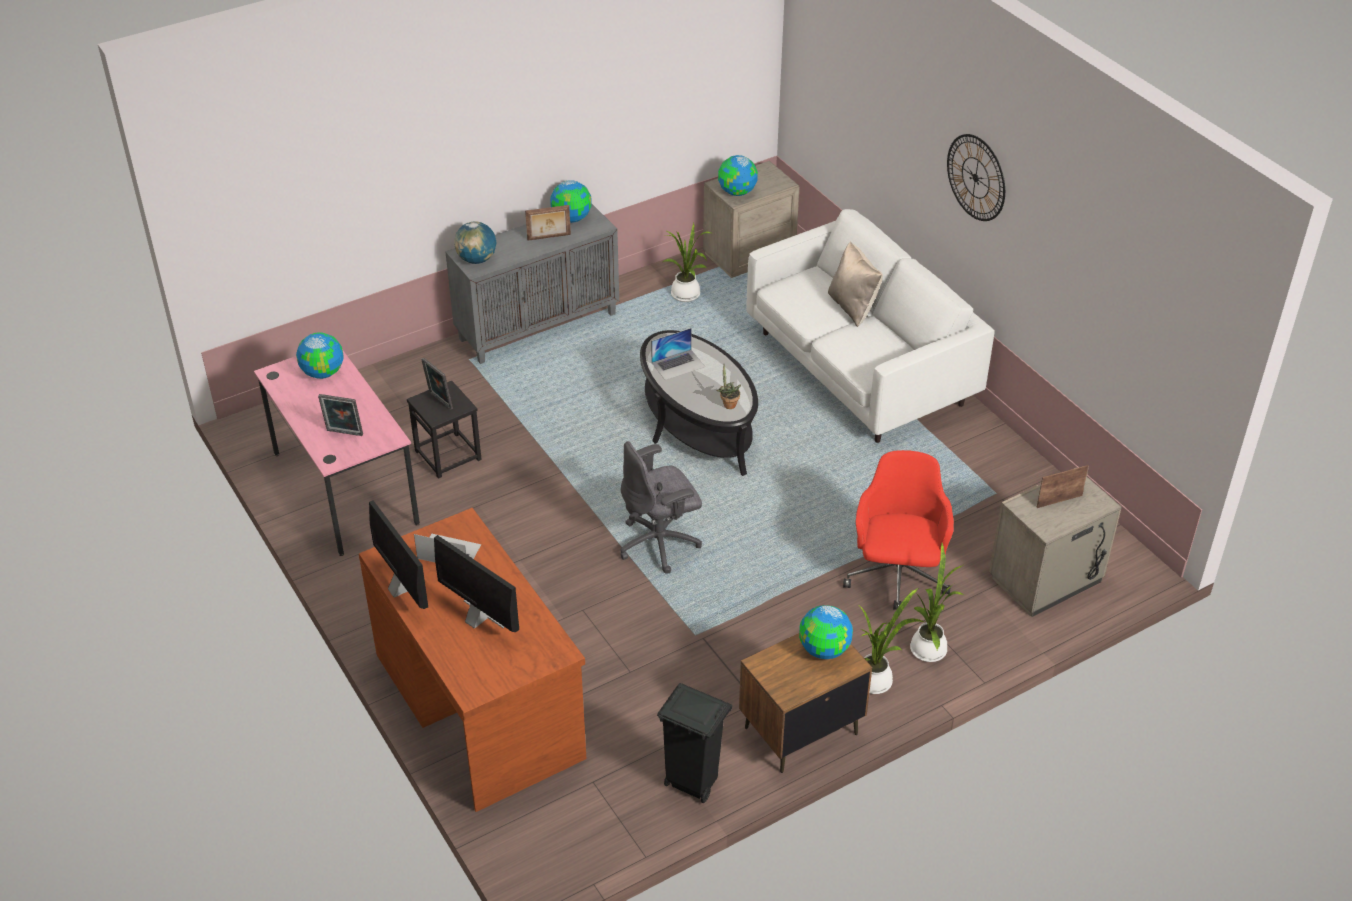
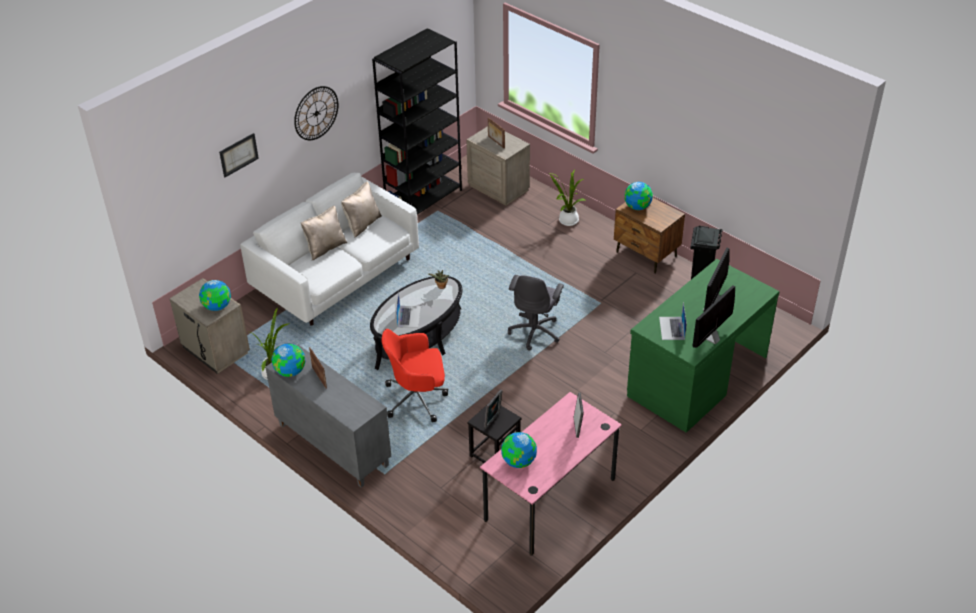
camera: 105 degrees left, 0 degrees up
(477, 259) = (359, 410): globe -> none
(480, 704) = (696, 376): brown desk -> green desk
(660, 543) = (535, 332): grey office chair -> grey office chair turned 60 degrees clockwise
(678, 364) = (408, 316): laptop -> laptop turned 45 degrees clockwise
(876, 680) = (599, 234): potted plant -> none
(884, 106) = (238, 154): none -> picture
(897, 577) = (520, 237): red office chair -> red office chair (417, 398)
(898, 346) = (362, 224): none -> beige pillow
(1033, 483) = (424, 198): none -> black bookcase

